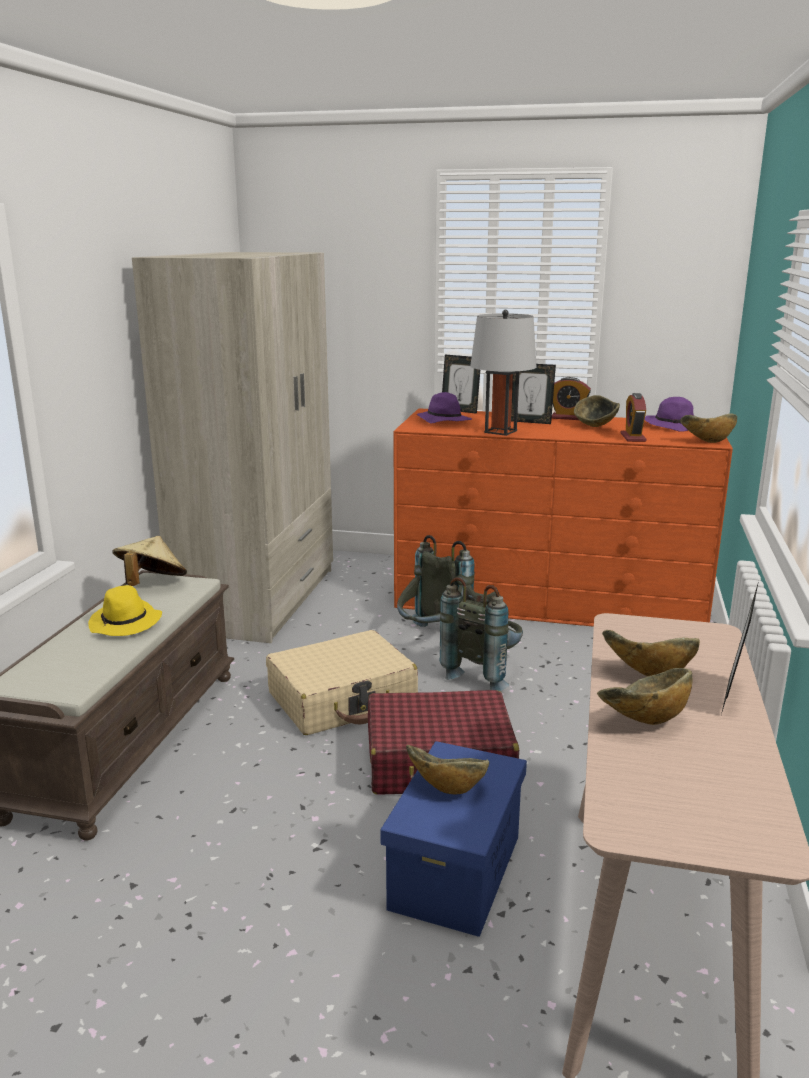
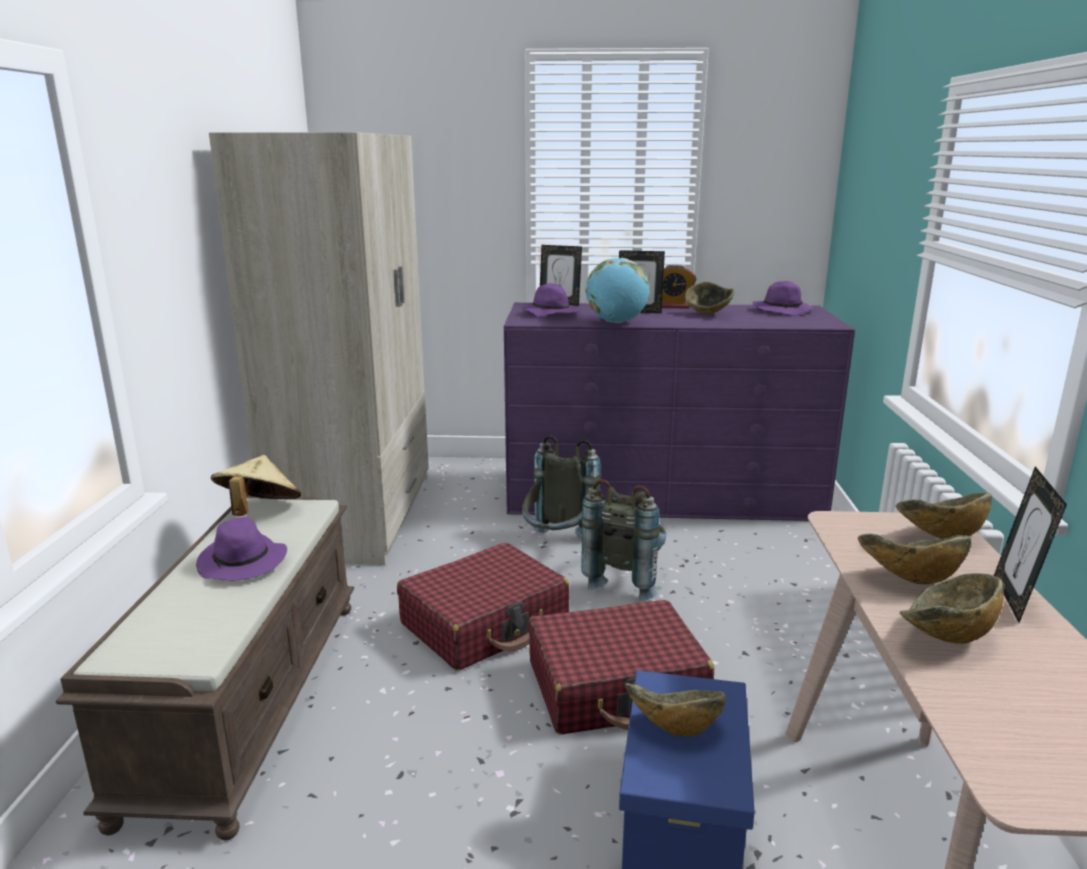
camera: 10 degrees left, 0 degrees up
(126, 624) = (243, 563): yellow hat -> purple hat
(343, 699) = (485, 623): beige suitcase -> red suitcase
(500, 431) = (616, 322): grey table lamp -> globe
(549, 600) = (661, 494): orange dresser -> purple dresser
(633, 437) = (752, 323): alarm clock -> none
(707, 442) = (827, 325): bowl -> bowl (939, 538)

